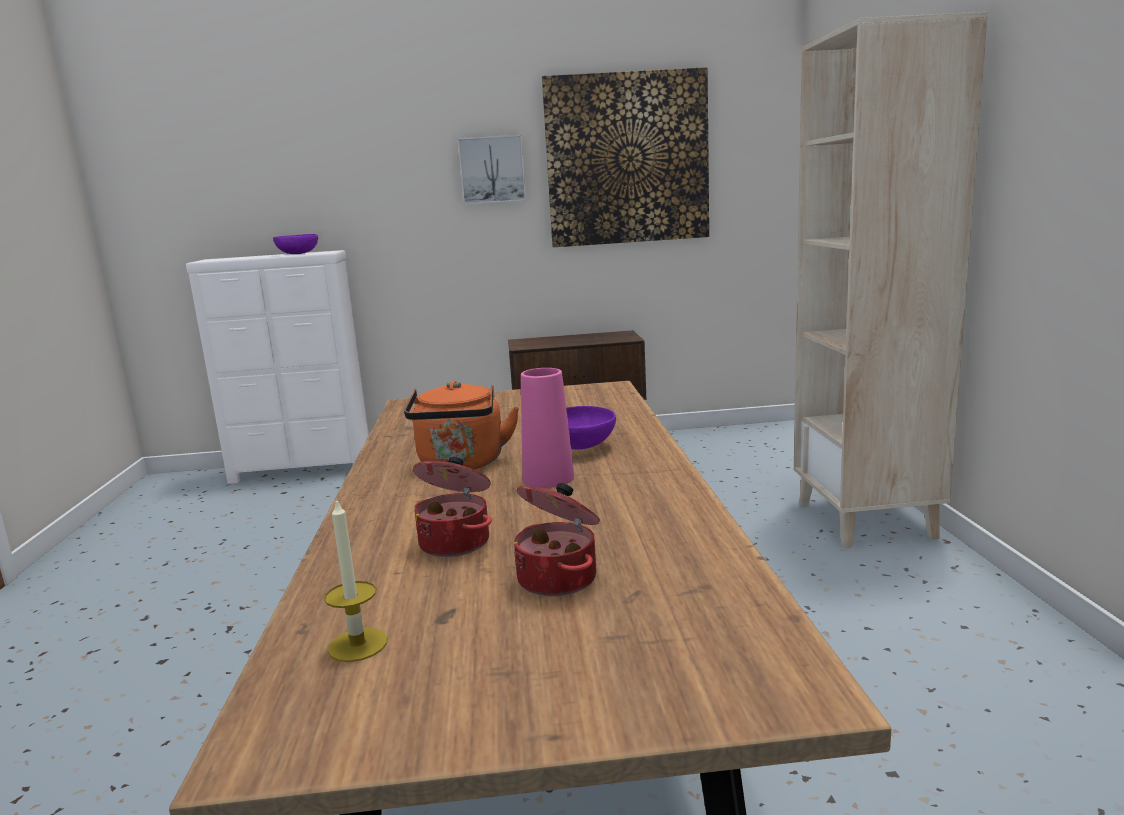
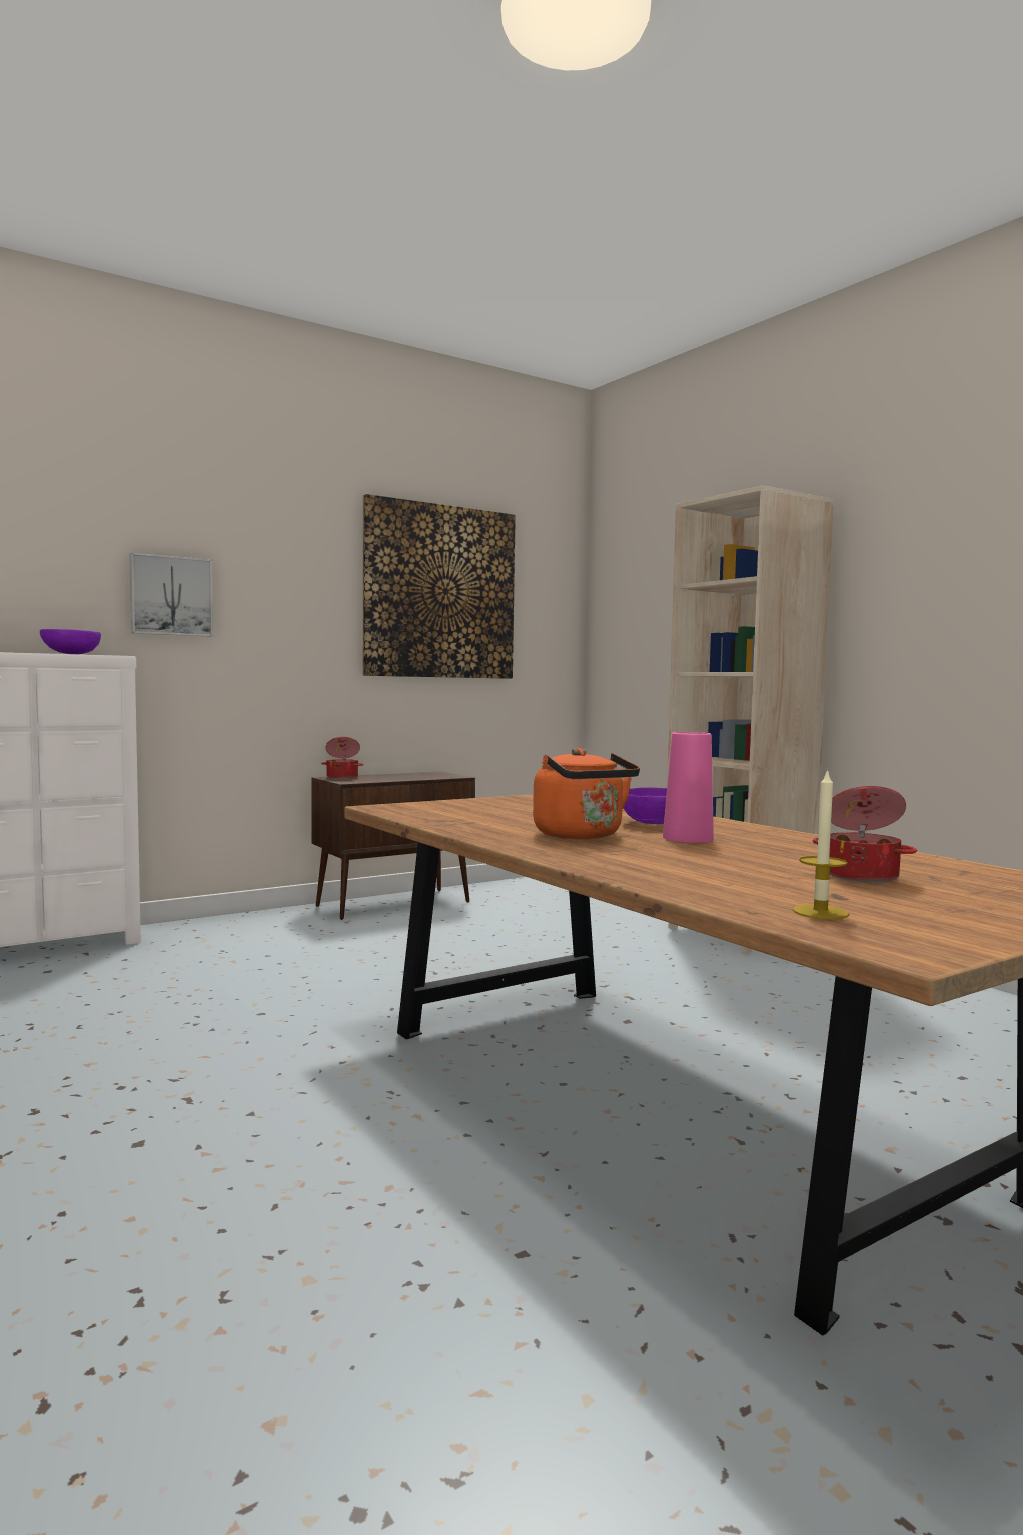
camera: 30 degrees left, 10 degrees down
(456, 542) = (725, 869): cooking pot -> cooking pot (342, 777)
(492, 170) = (304, 584): picture -> picture (170, 596)

